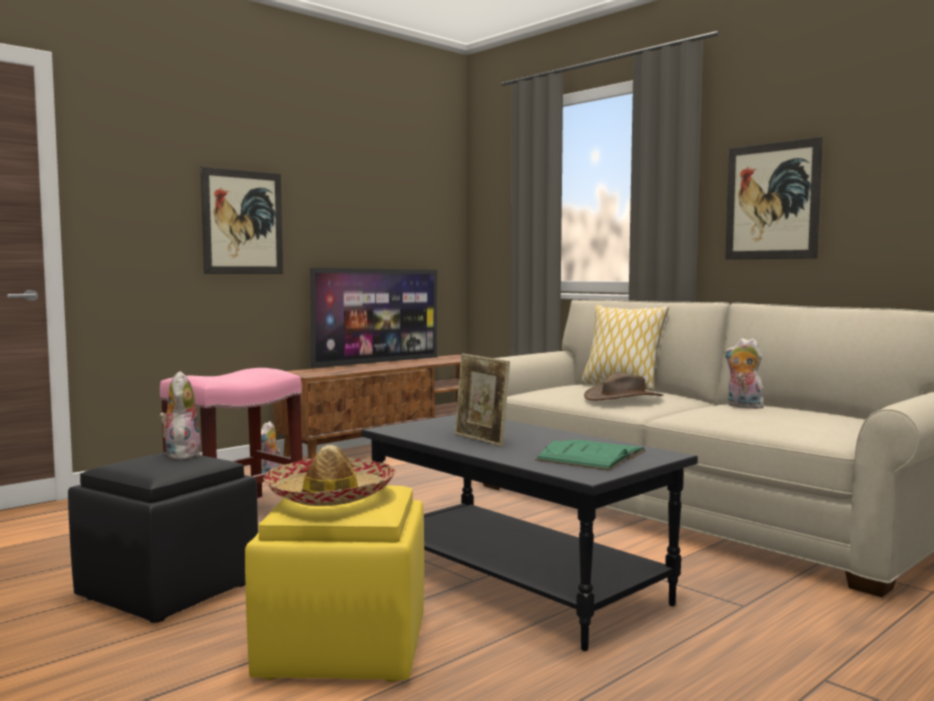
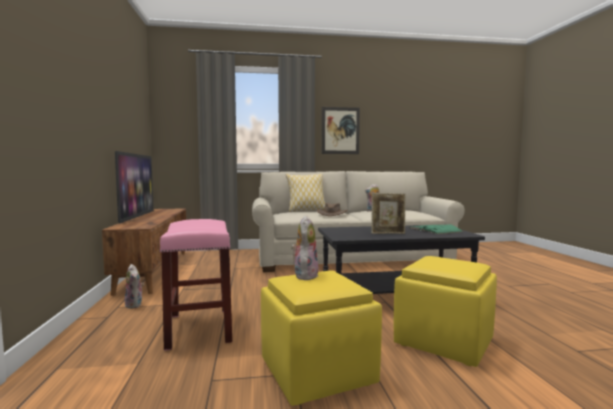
camera: 55 degrees left, 0 degrees up
(168, 589) = (315, 371): black ottoman -> yellow ottoman
(181, 455) = (304, 275): plush toy -> plush toy turned 75 degrees clockwise
(243, 222) = (82, 111): picture -> none
(330, 495) = (446, 264): hat -> none

